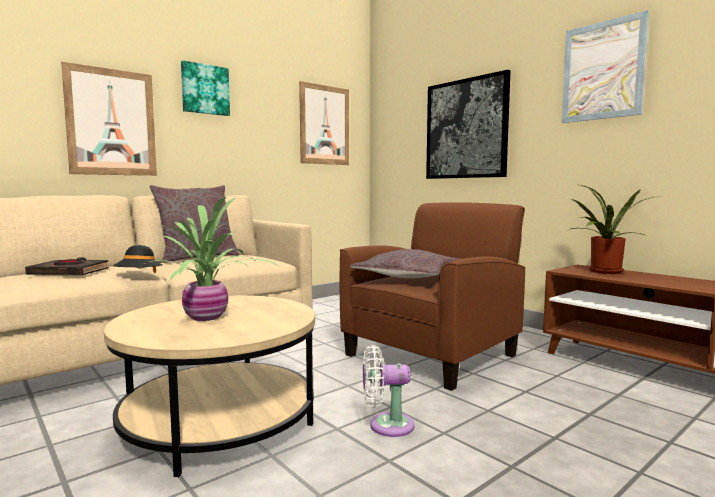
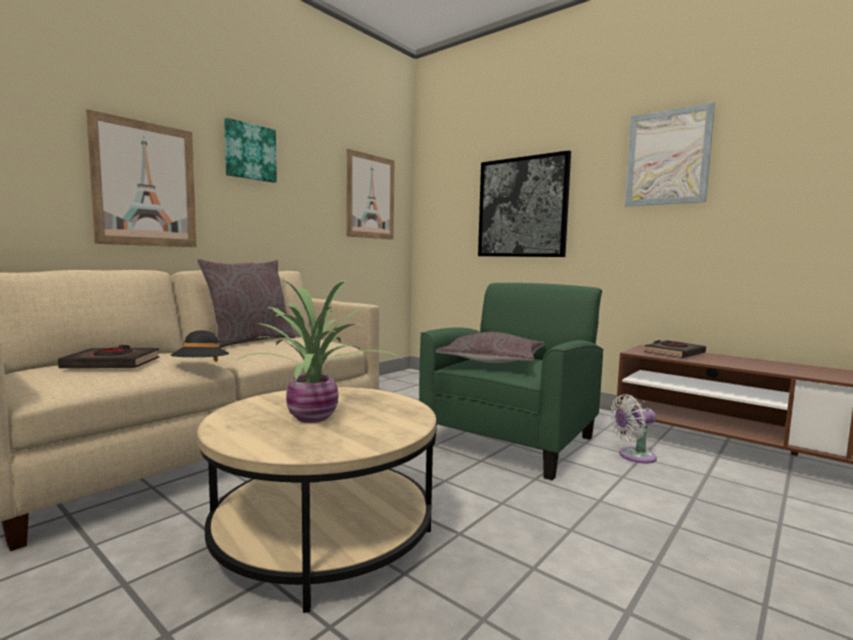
camera: 10 degrees left, 0 degrees up
(386, 425) = (508, 525): white fan -> white fan (633, 456)
(432, 354) = (511, 440): brown armchair -> green armchair
(604, 272) = (674, 353): potted plant -> black book

